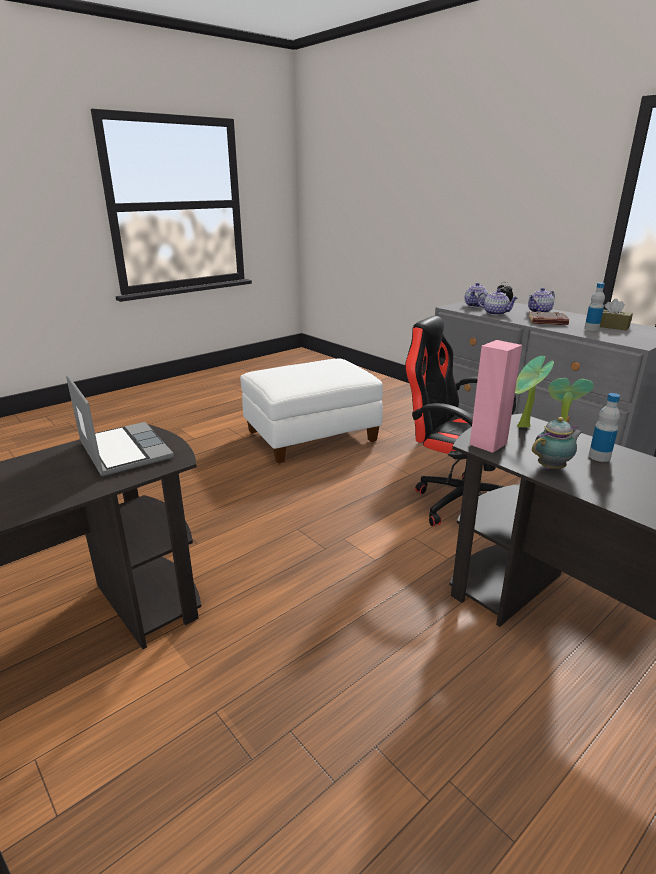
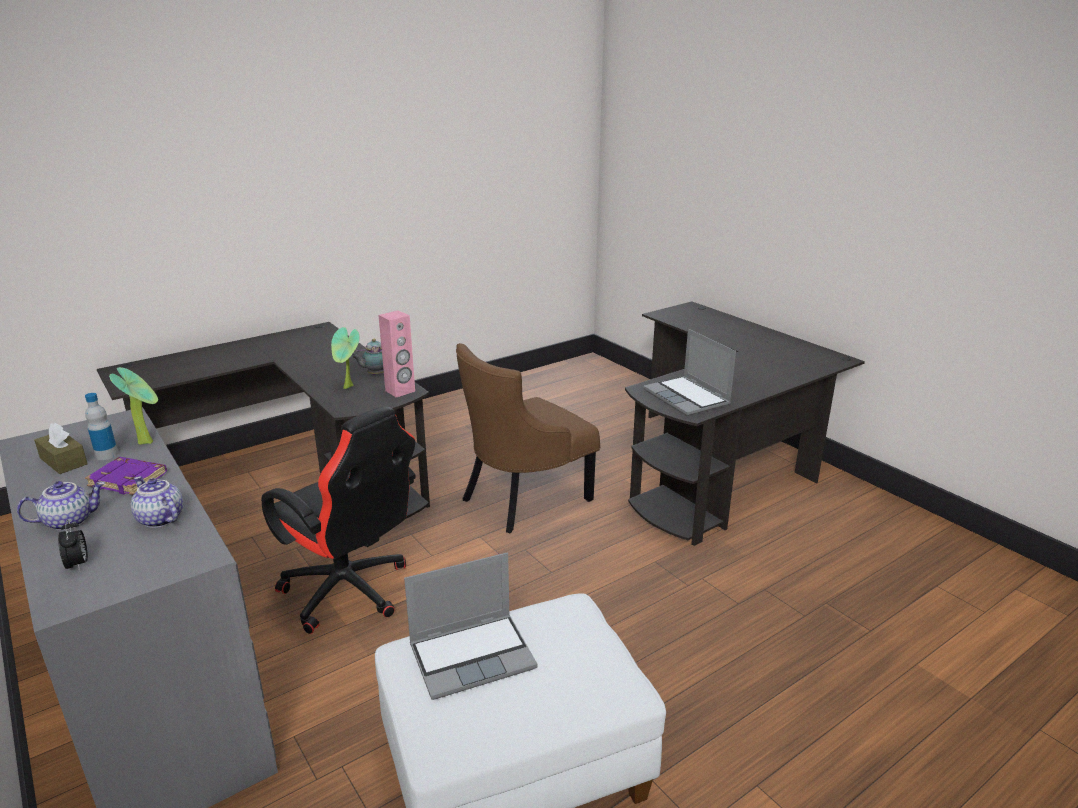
camera: 175 degrees left, 0 degrees up
(330, 371) = (473, 655): none -> laptop
(333, 618) = (526, 498): none -> brown chair
(475, 306) = (142, 562): teapot -> none
(522, 427) = (354, 403): potted plant -> potted plant (148, 441)
(547, 322) = (129, 480): brown book -> purple book
(599, 457) = (332, 379): bottle -> none

